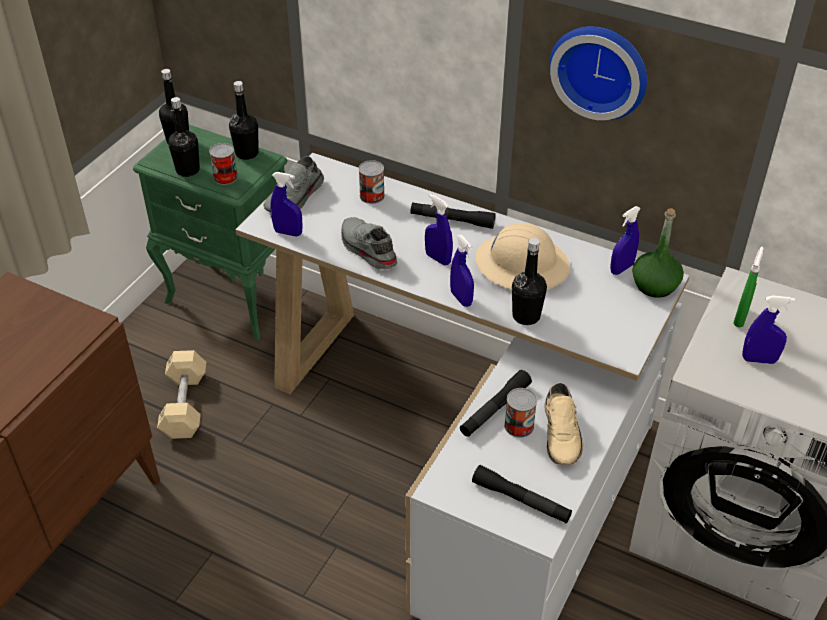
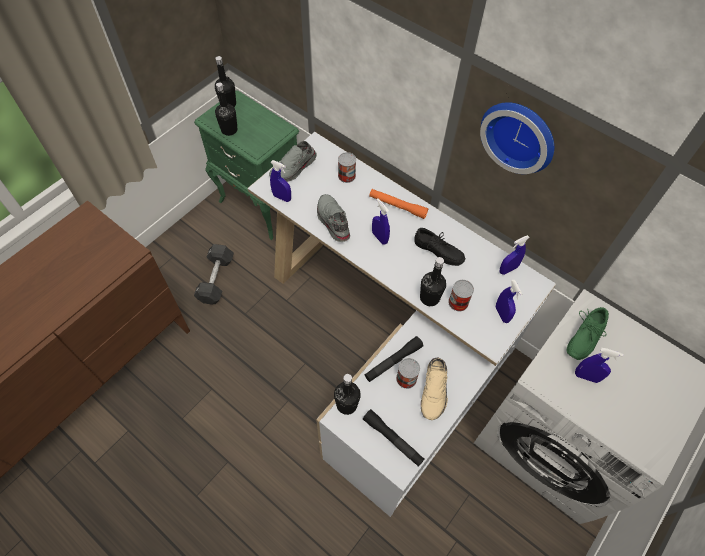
camera: 10 degrees right, 15 degrees up
(185, 405) = (216, 279): beige dumbbell -> black dumbbell
(225, 177) = (253, 140): can -> can (458, 302)
(247, 153) = (272, 122): black bottle -> black bottle (346, 404)
(452, 220) = (397, 206): black flashlight -> orange flashlight
(461, 298) = (387, 274): blue spray bottle -> blue spray bottle (502, 314)
(522, 264) = (437, 253): beige hard hat -> black shoe
(655, 285) = (528, 288): green bottle -> none
(740, 318) = (582, 336): green spray bottle -> green shoe

